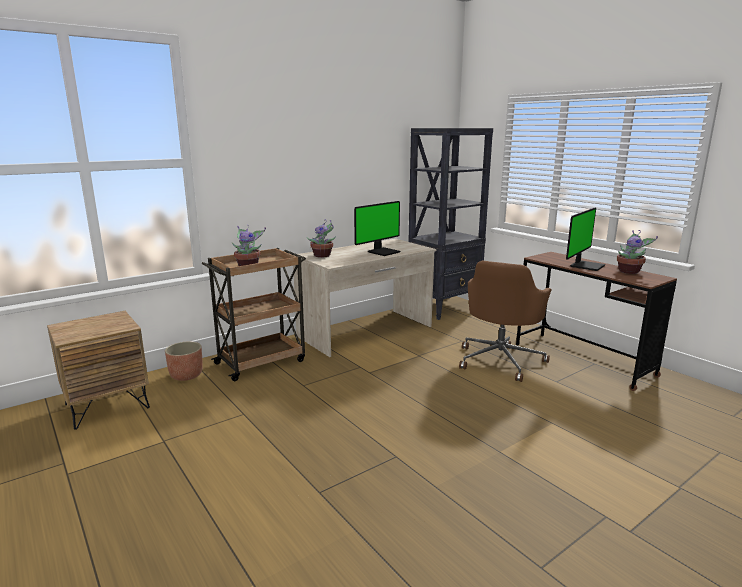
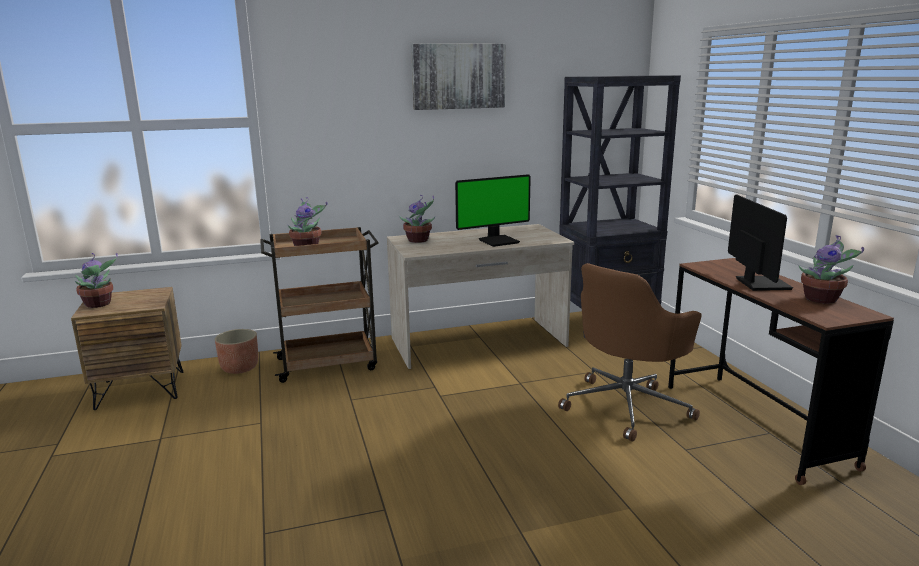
camera: 20 degrees right, 0 degrees up
(71, 332) = (99, 304): none -> potted plant
(340, 126) = (458, 76): none -> picture
(585, 266) = (760, 284): monitor -> monitor turned 60 degrees counterclockwise

